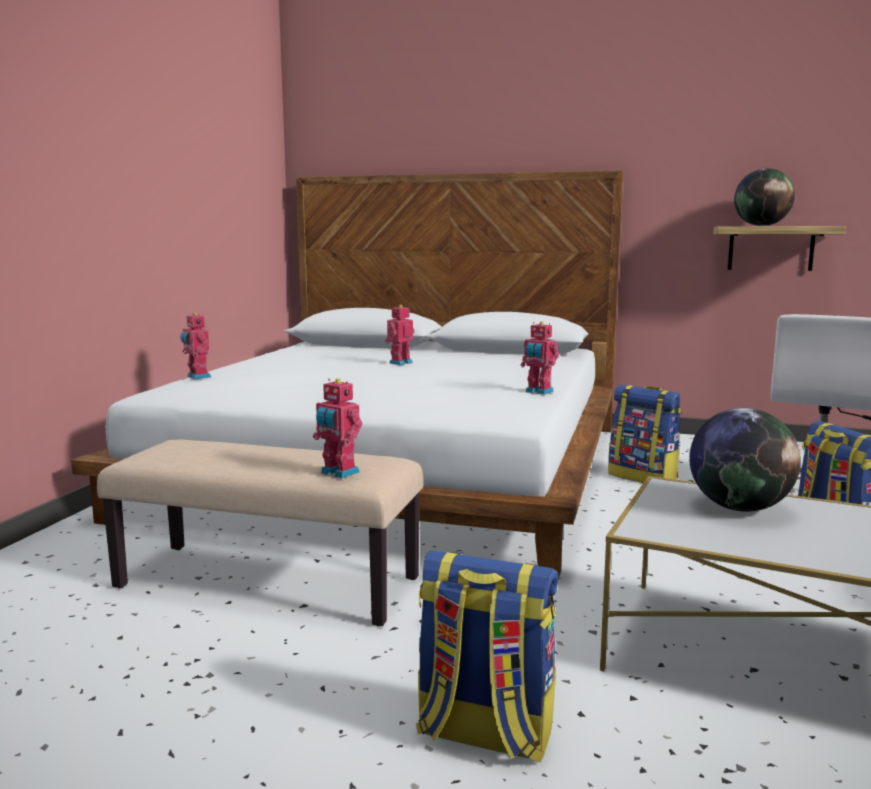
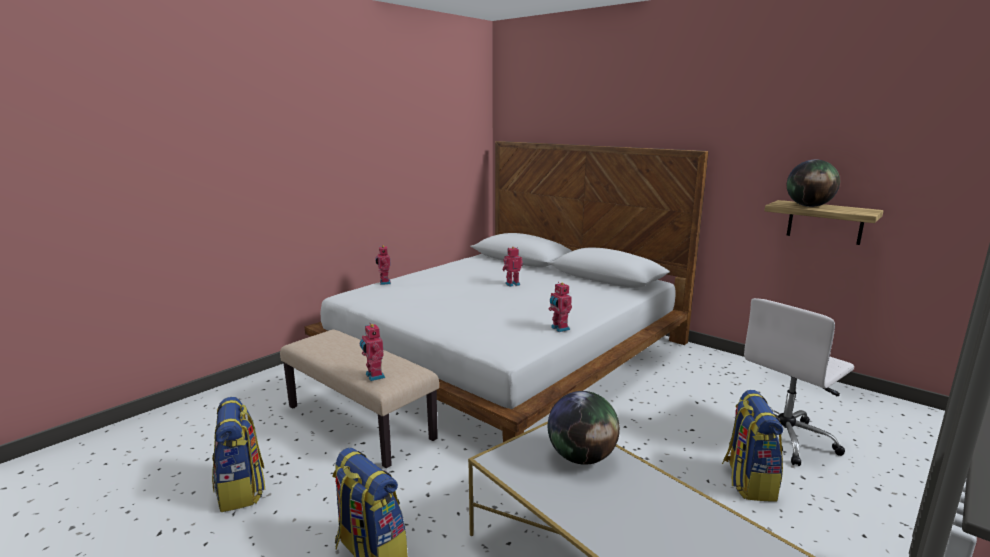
camera: 25 degrees right, 5 degrees up
(643, 476) = (664, 391): backpack -> backpack (242, 490)

